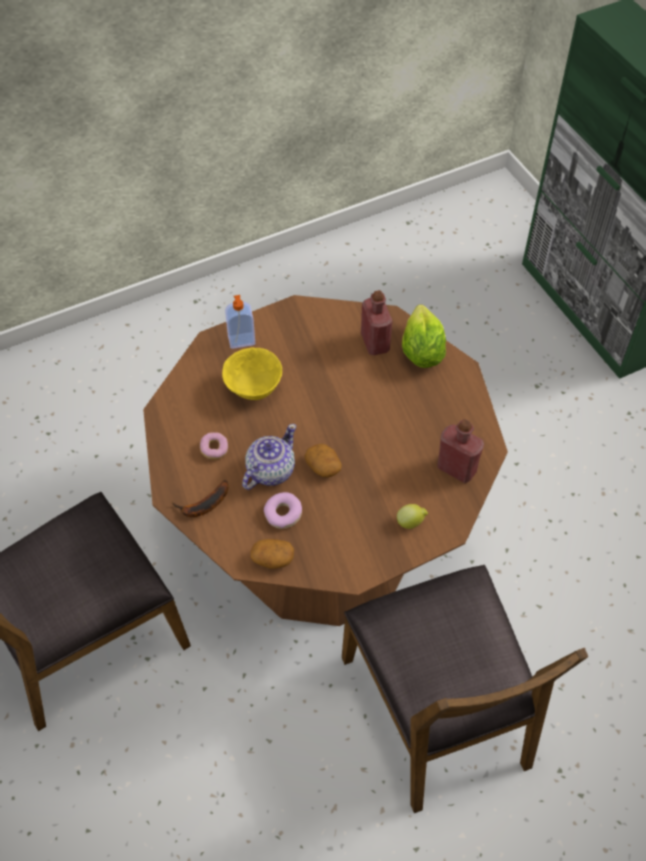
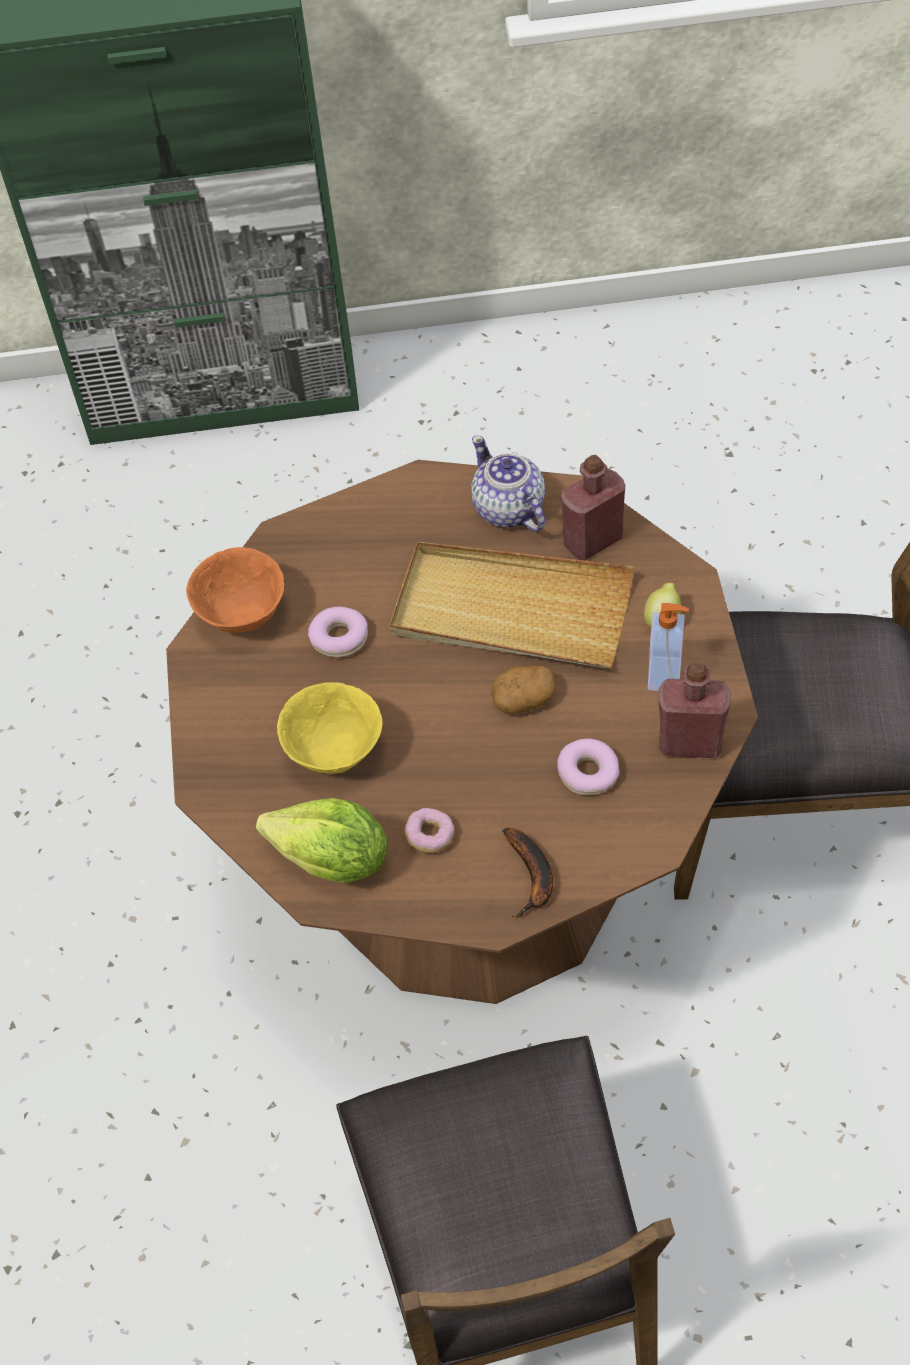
camera: 65 degrees left, 0 degrees up
(241, 341) = (227, 745): soap dispenser -> soap dispenser (666, 674)
(269, 471) = (502, 770): teapot -> teapot (508, 509)
(272, 559) = (663, 807): potato -> none
(328, 319) = (242, 616): none -> orange bowl
(331, 366) = (339, 638): none -> donut
(375, 342) = (320, 569): red bottle -> red bottle (690, 743)
(384, 442) = (511, 611): none -> beige tray
(421, 352) = (367, 518): lettuce -> lettuce (333, 861)

